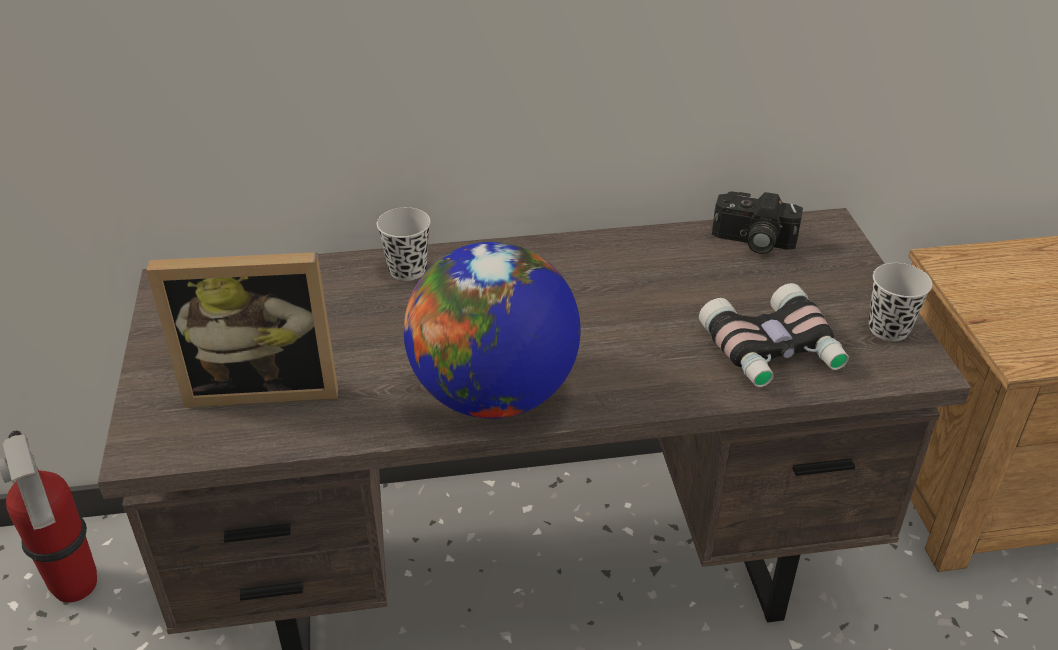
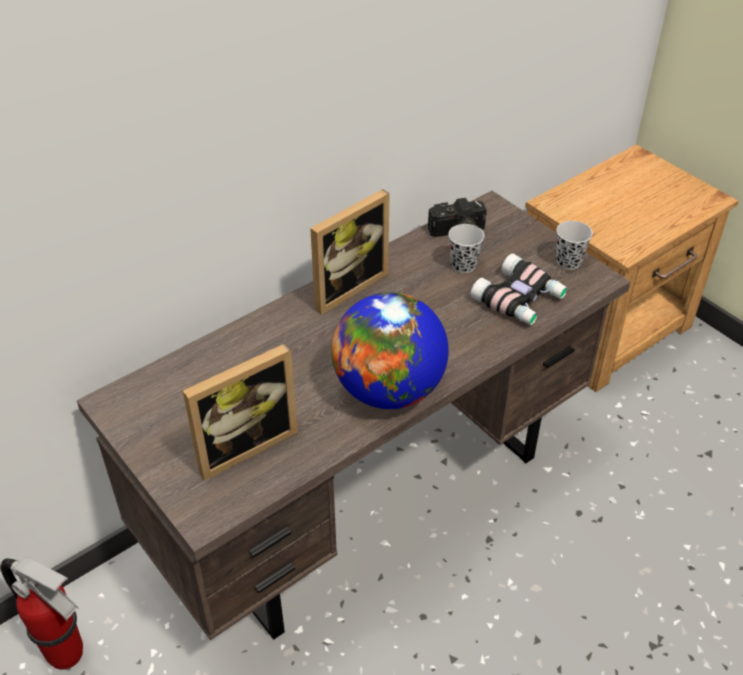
camera: 30 degrees left, 5 degrees up
(407, 270) = (265, 330): black cup -> black cup (463, 265)
(547, 255) = (345, 286): none -> picture frame

